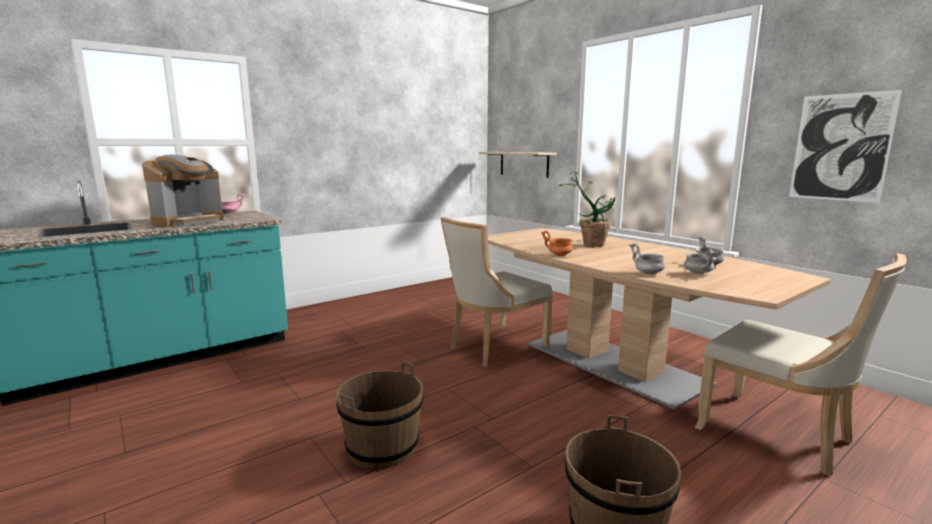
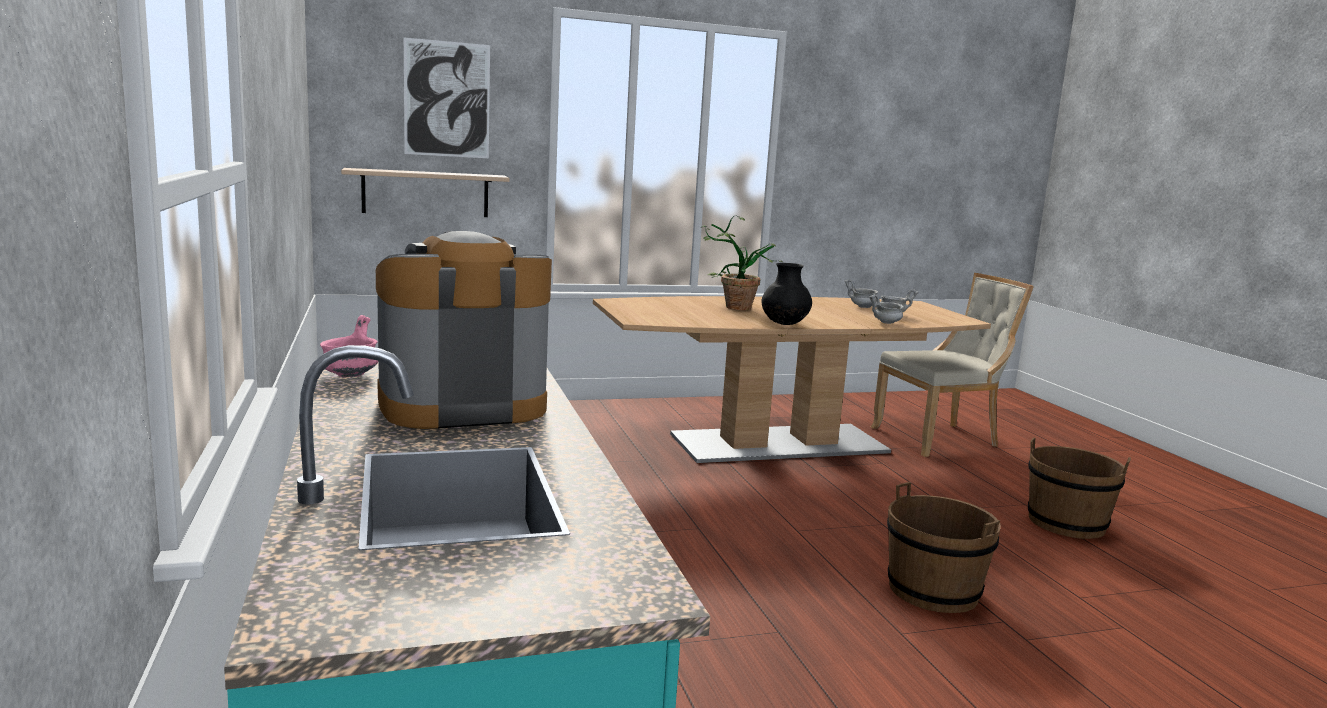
camera: 70 degrees left, 0 degrees up
(189, 221) = (461, 405): coffee machine -> coffee machine turned 75 degrees counterclockwise
(494, 348) = (690, 481): beige chair -> none
(558, 255) = (784, 324): orange bowl -> black vase
(840, 147) = (851, 184): picture -> picture (447, 99)

